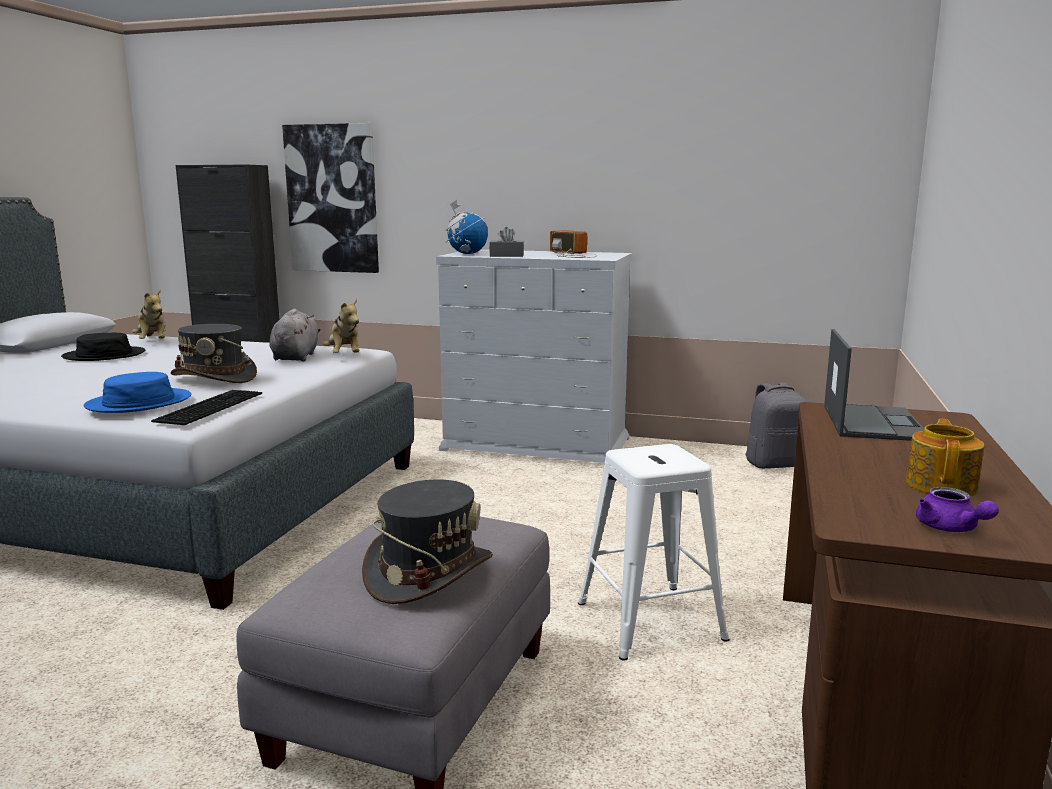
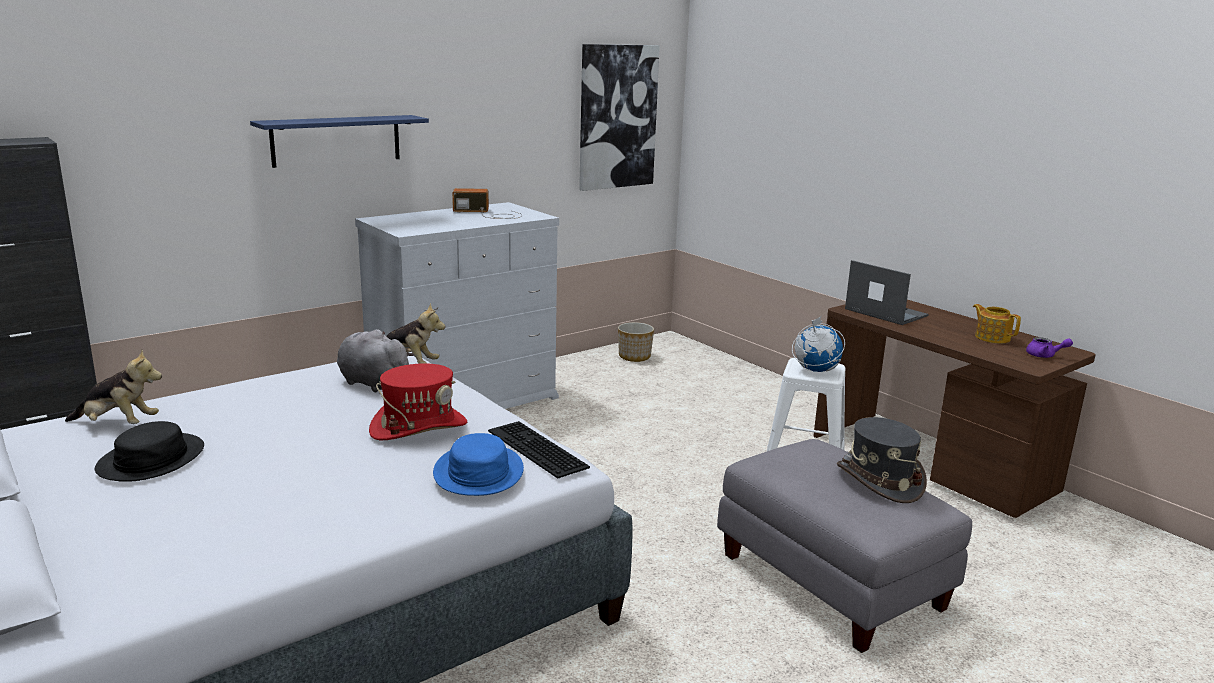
camera: 55 degrees left, 5 degrees up
(215, 378) = (419, 427): grey hat -> red hat
(332, 199) = (159, 176): picture -> picture (617, 117)
(464, 178) = (336, 140): none -> blue shelf
(467, 254) = (405, 228): globe -> globe (815, 370)
(506, 256) = (453, 225): grey tissue box -> none
(775, 464) = (634, 356): grey backpack -> planter

